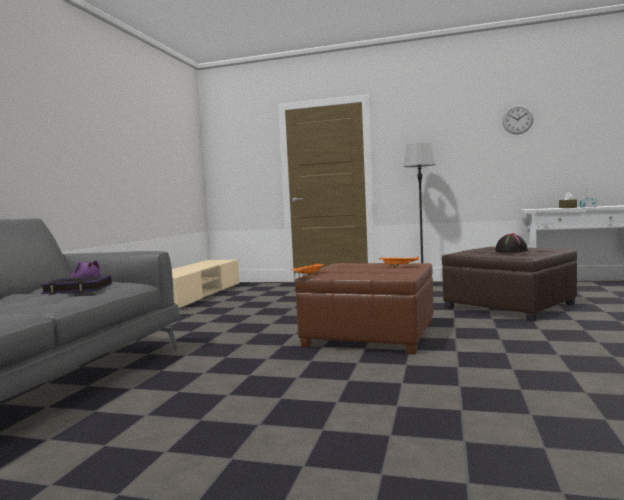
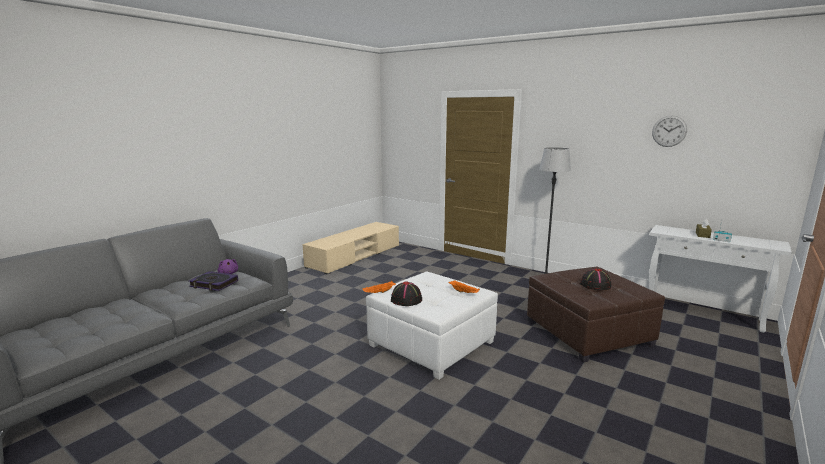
camera: 20 degrees right, 10 degrees up
(349, 274) = (406, 300): none -> black hat
(371, 334) = (432, 343): brown ottoman -> white ottoman

